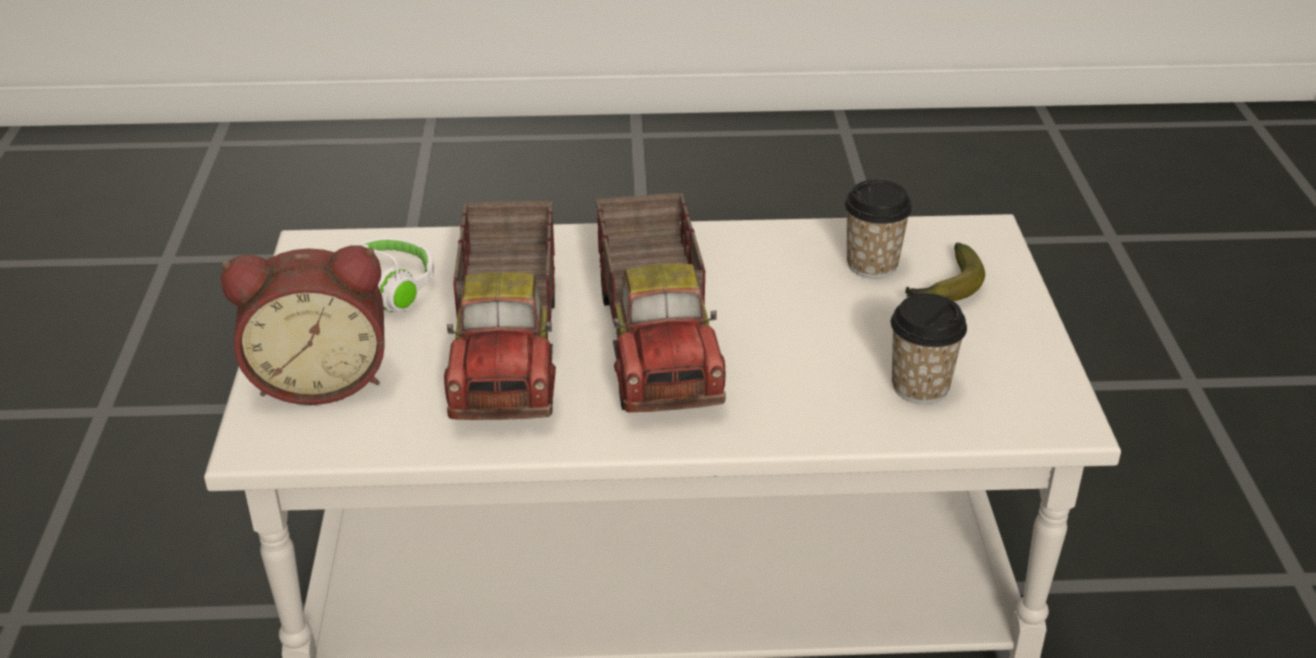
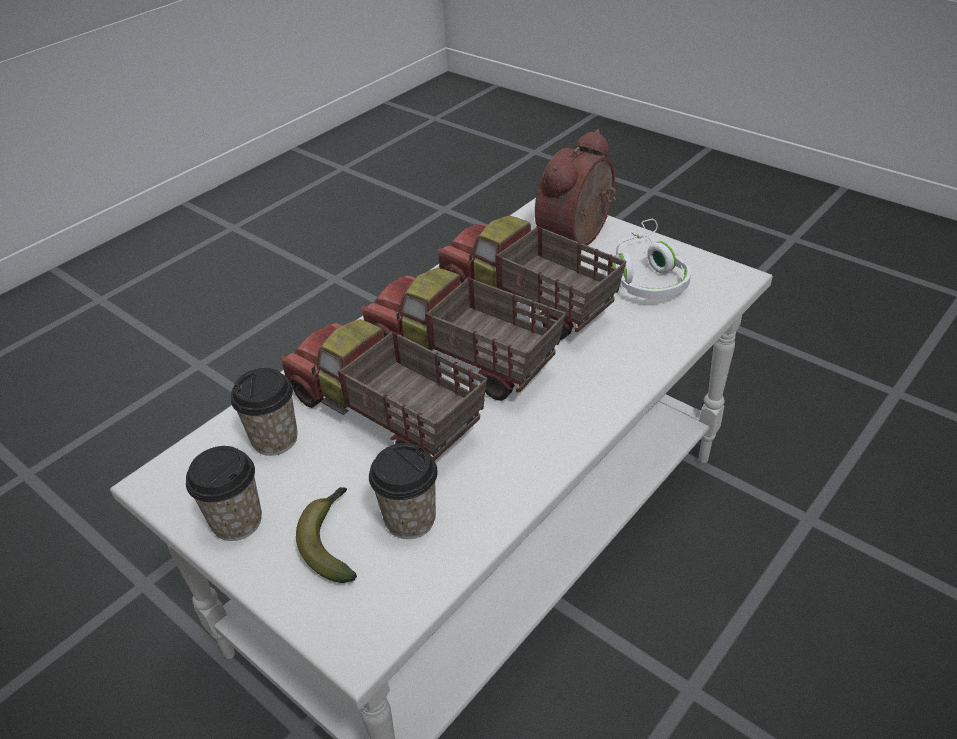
camera: 135 degrees right, 5 degrees up
(797, 341) = (385, 417): none -> toy truck
(1014, 344) = (237, 521): none -> cup

